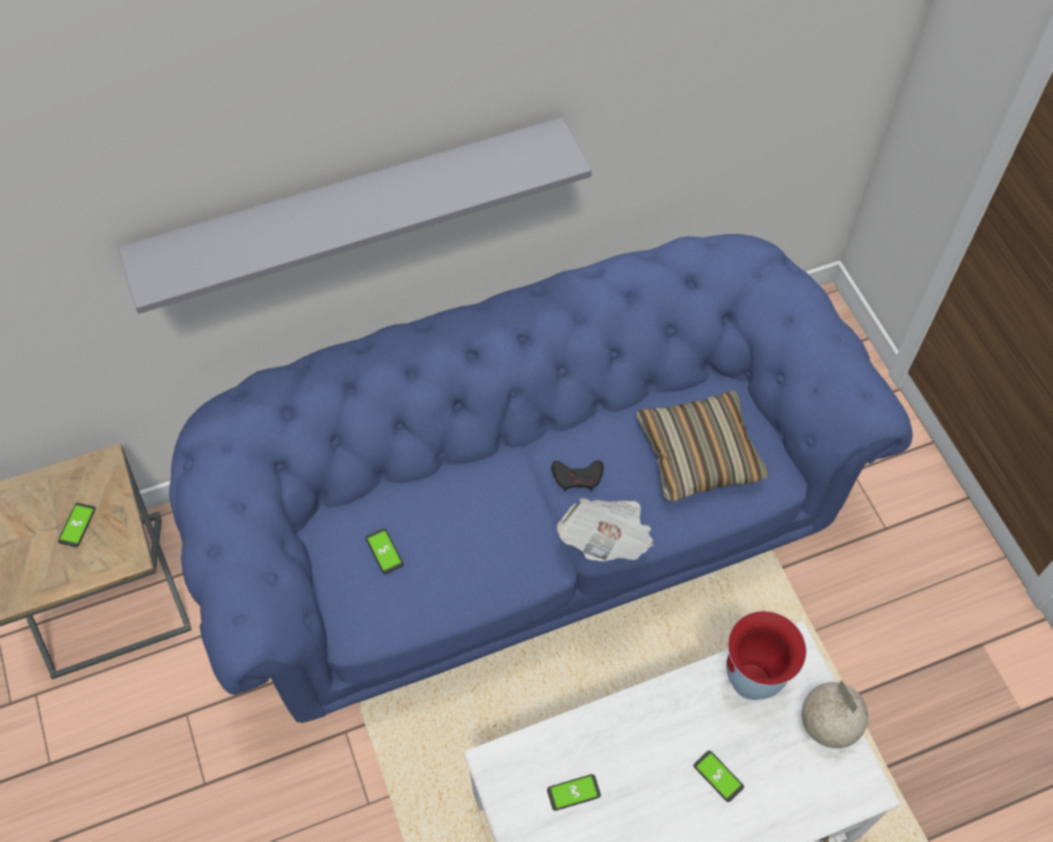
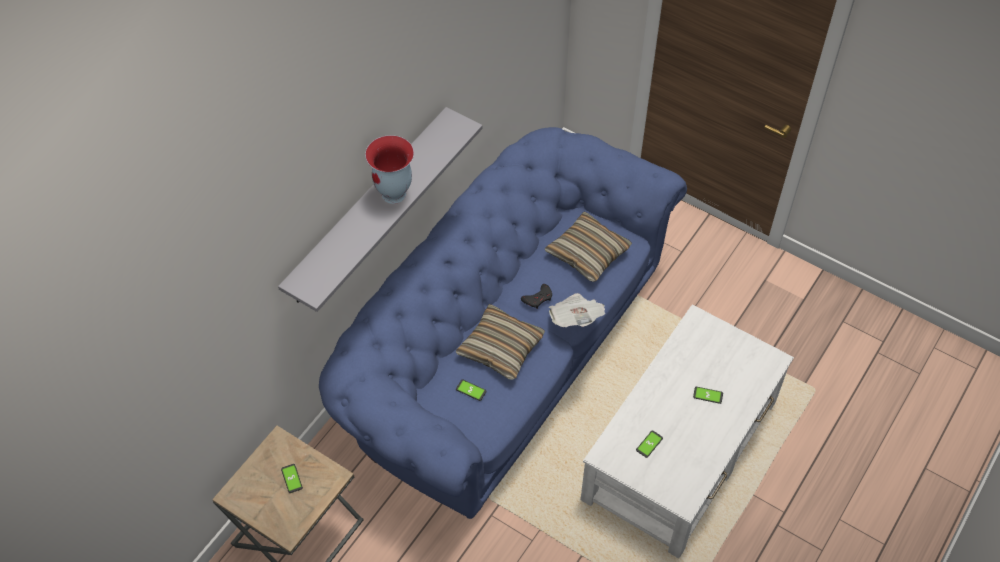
camera: 35 degrees left, 5 degrees down
(471, 516) = (501, 348): none -> pillow
(751, 682) = (690, 345): vase -> vase (394, 194)
(827, 725) = (738, 343): globe -> none

